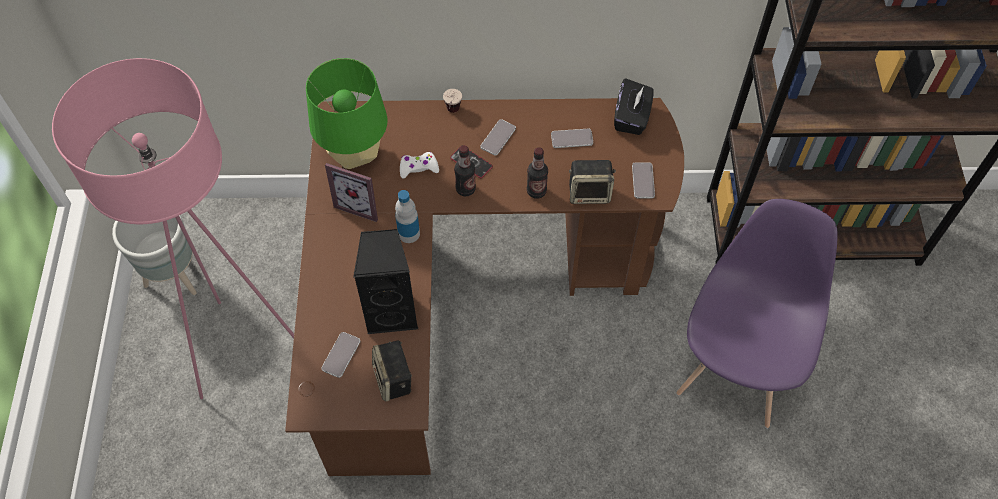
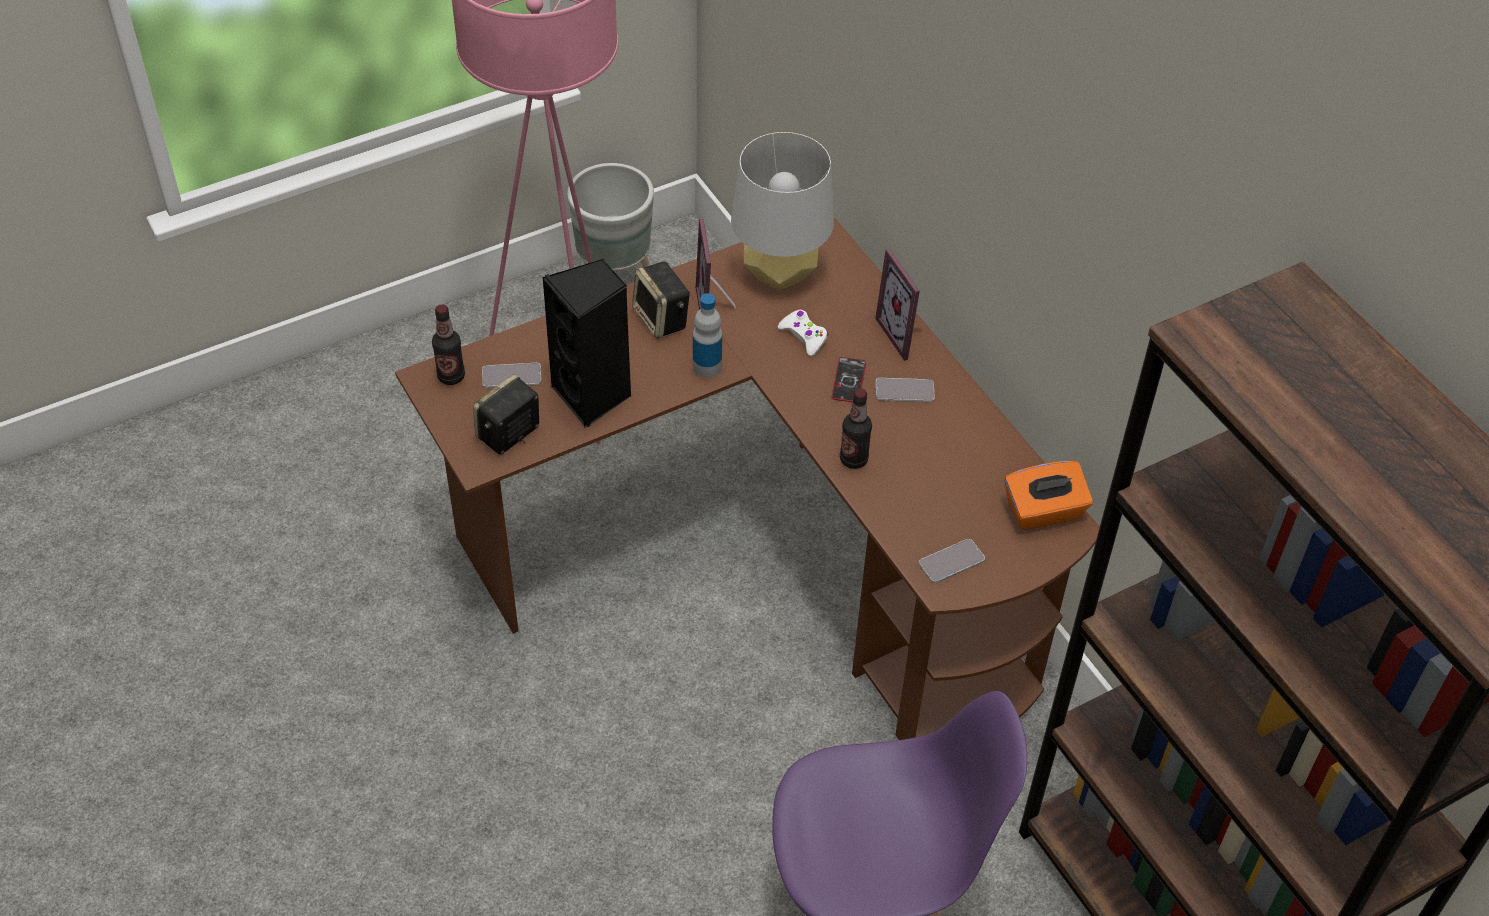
camera: 60 degrees right, 10 degrees down
(354, 155) = (779, 274): green table lamp -> grey table lamp
(452, 114) = (906, 334): cup -> picture frame
(465, 189) = (806, 391): bottle -> bottle (451, 376)
(572, 139) = (960, 463): phone -> none
(590, 193) = (891, 513): speaker -> speaker (662, 319)
(631, 117) = (1044, 512): black tissue box -> orange tissue box

